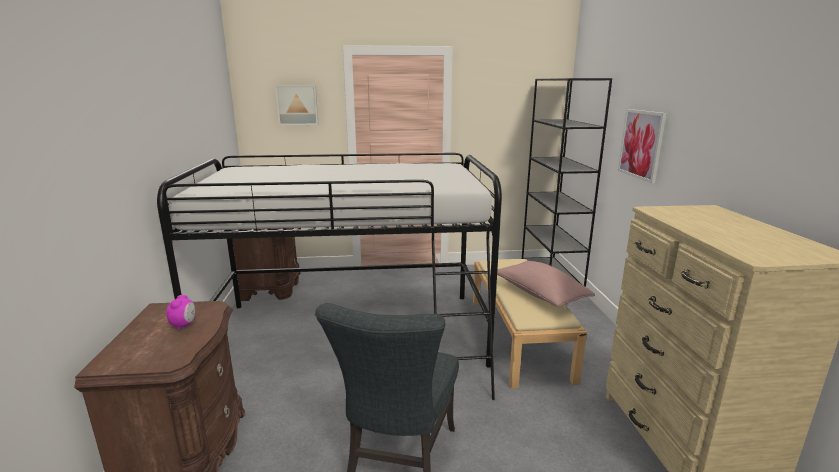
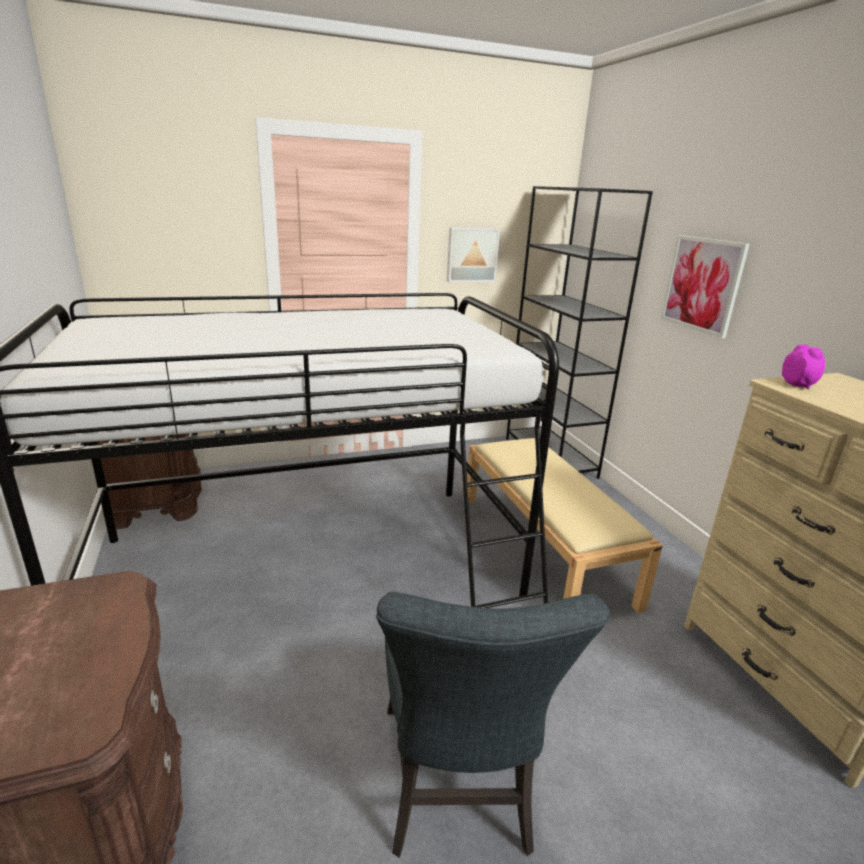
camera: 15 degrees left, 5 degrees up
(184, 325) = (77, 636): alarm clock -> alarm clock (798, 385)
(297, 105) = (183, 212): picture -> picture (471, 255)
(539, 295) = (583, 493): pink pillow -> none

